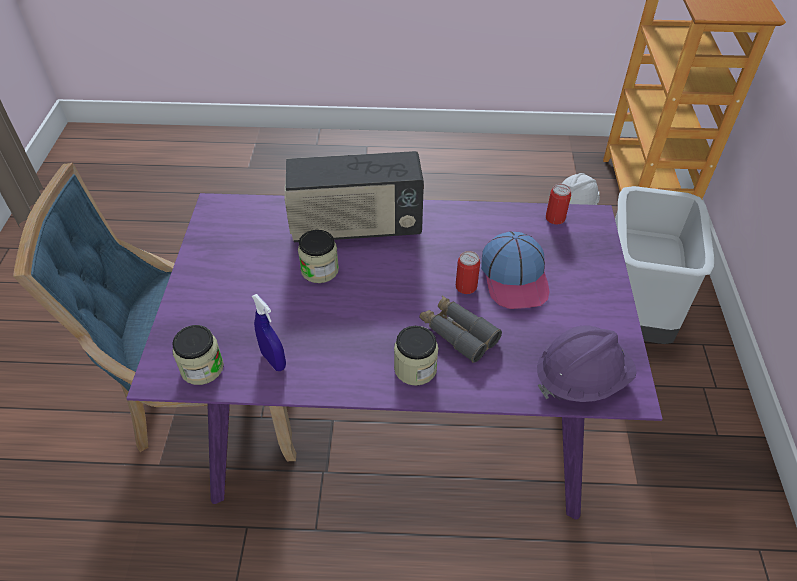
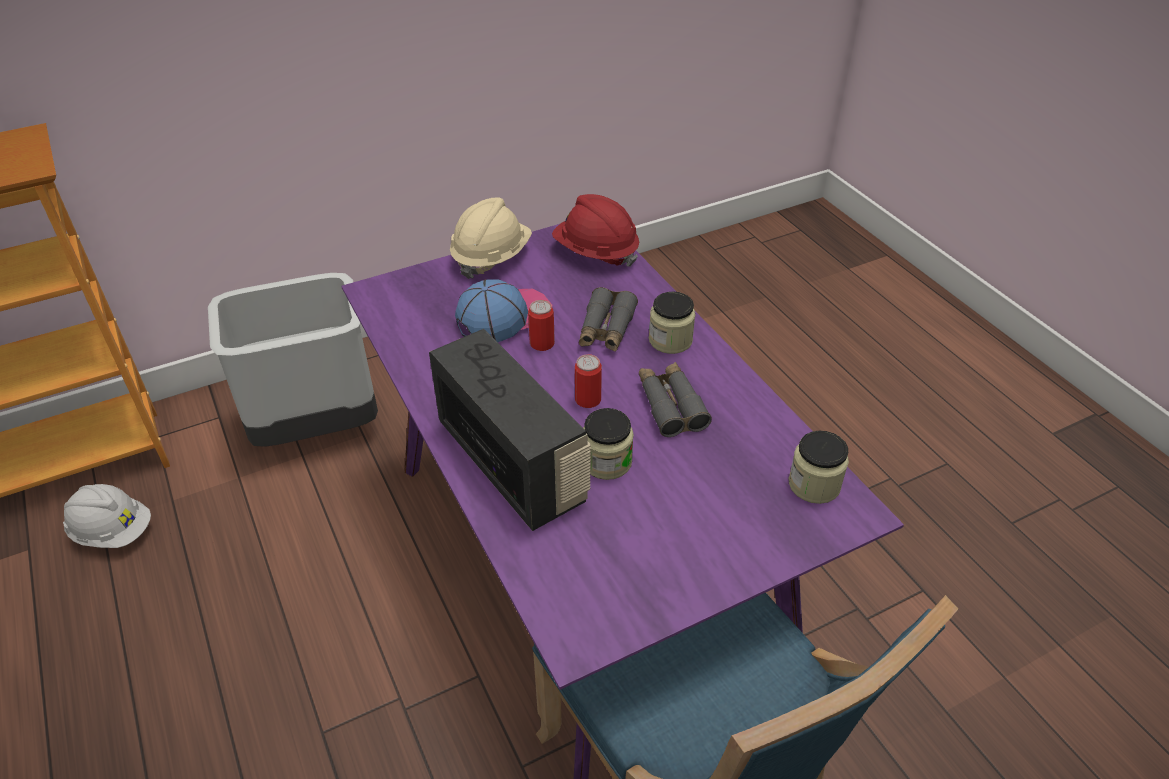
camera: 120 degrees left, 5 degrees down
(273, 360) = (752, 435): blue spray bottle -> none
(342, 329) = (670, 405): none -> grey binoculars
(555, 218) = (389, 315): can -> can (588, 399)
(581, 378) = (595, 253): purple hard hat -> red hard hat
(610, 300) = (491, 257): none -> beige hard hat

